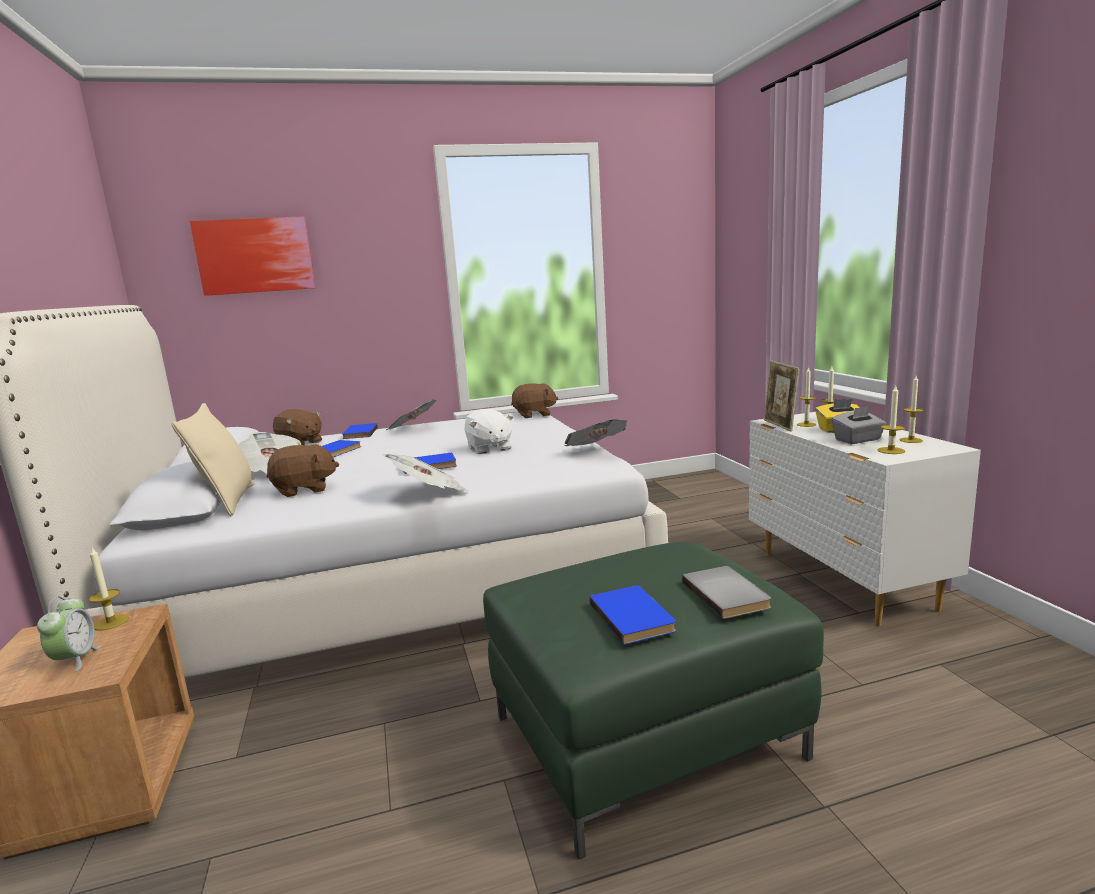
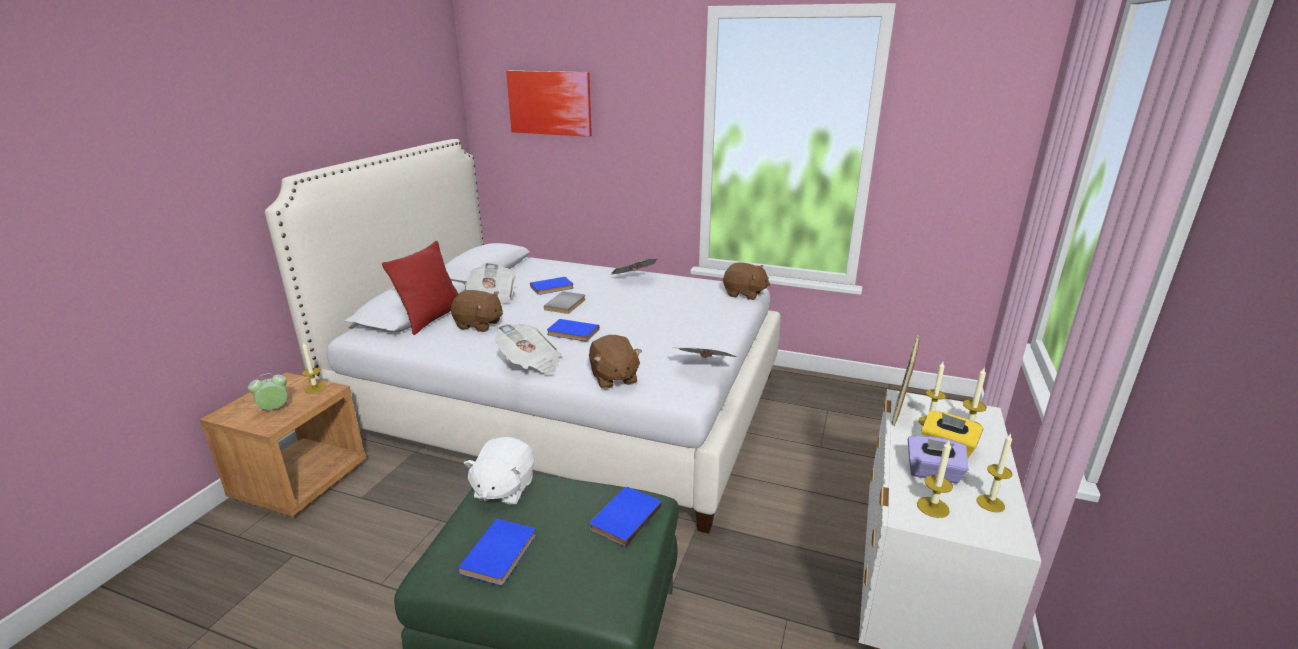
camera: 35 degrees right, 10 degrees up
(75, 659) = (274, 409): alarm clock -> alarm clock turned 150 degrees counterclockwise
(228, 501) = (432, 318): beige pillow -> red pillow
(300, 444) = (547, 269): brown plush toy -> brown plush toy (613, 378)
(359, 433) = (595, 270): blue book -> blue book (623, 517)
(489, 449) = (639, 328): white plush toy -> white plush toy (503, 489)
(728, 594) = (585, 575): grey book -> grey book (566, 304)
(858, 440) = (933, 473): grey tissue box -> purple tissue box

